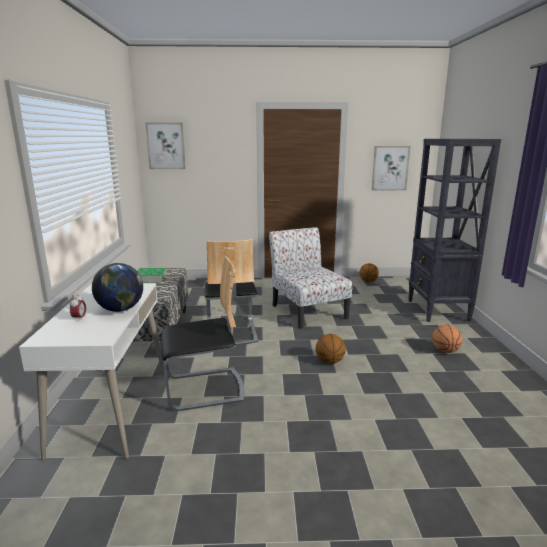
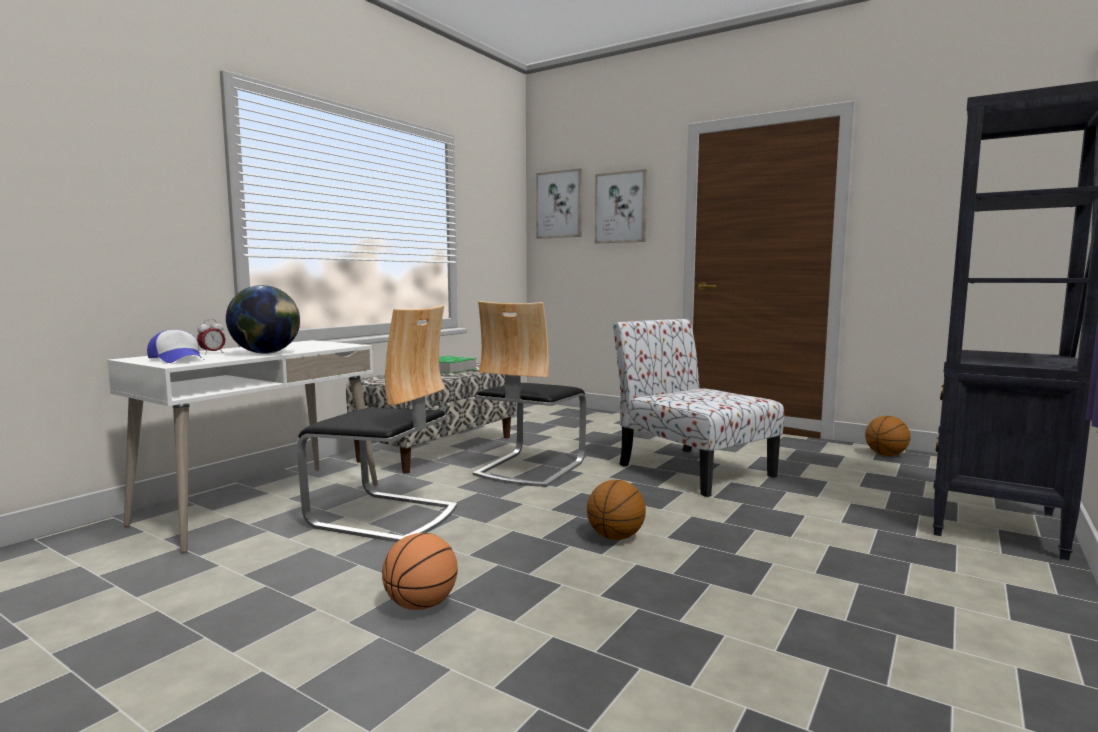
camera: 35 degrees right, 10 degrees down
(82, 332) = (178, 359): none -> cap
(307, 311) = (692, 470): chair -> chair turned 45 degrees counterclockwise
(390, 168) = (950, 221): picture -> picture (621, 207)
(445, 351) = (901, 589): basketball -> basketball (421, 605)

